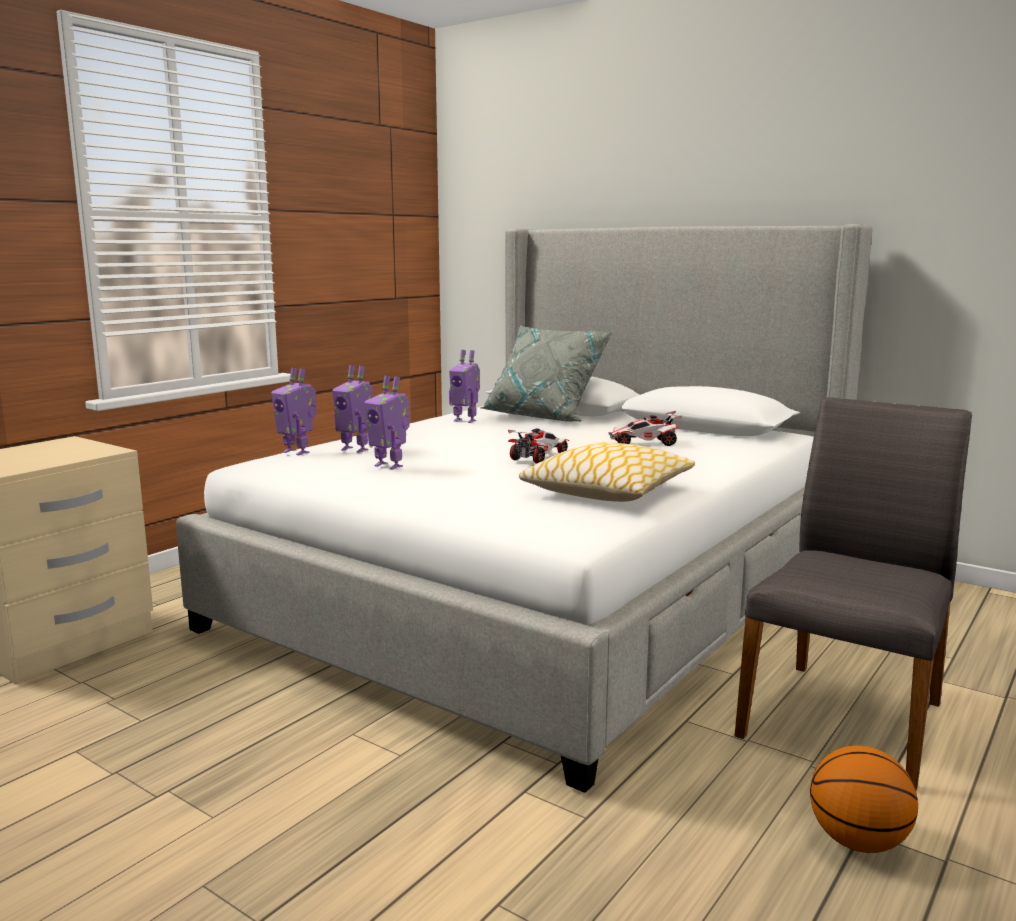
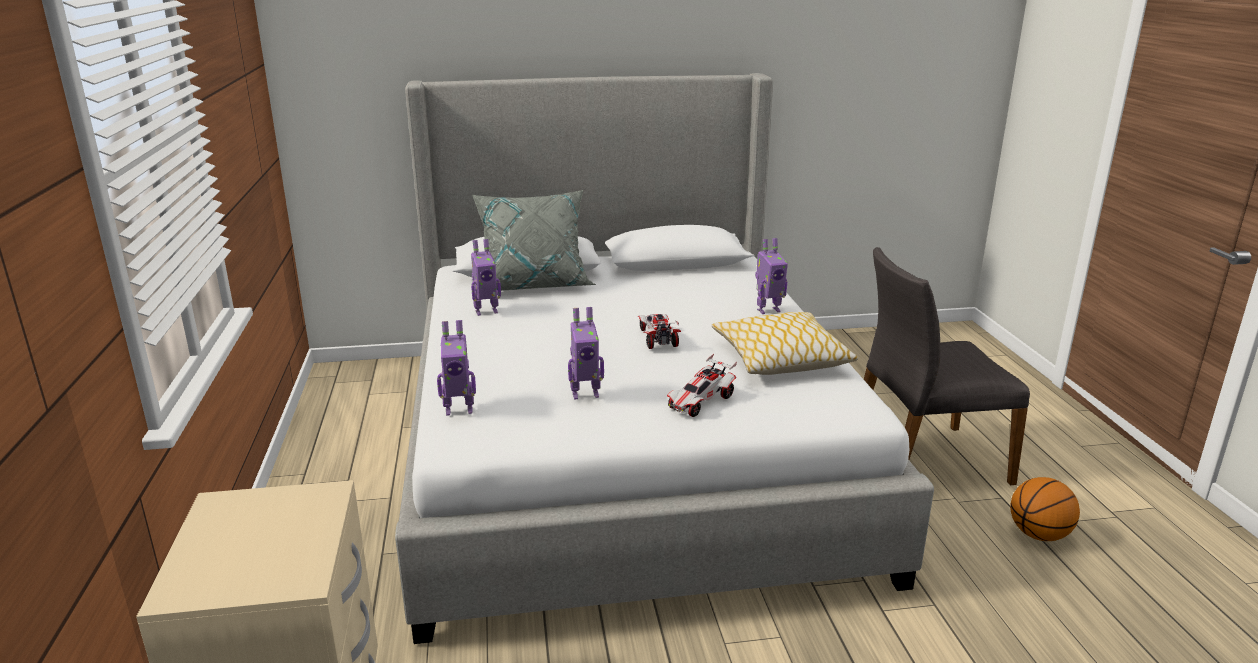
camera: 45 degrees left, 10 degrees up
(355, 449) = (508, 385): toy robot -> toy robot (768, 310)
(644, 443) = (680, 295): toy car -> toy car (700, 402)
(846, 718) = (925, 460): grey chair -> grey chair turned 90 degrees counterclockwise

